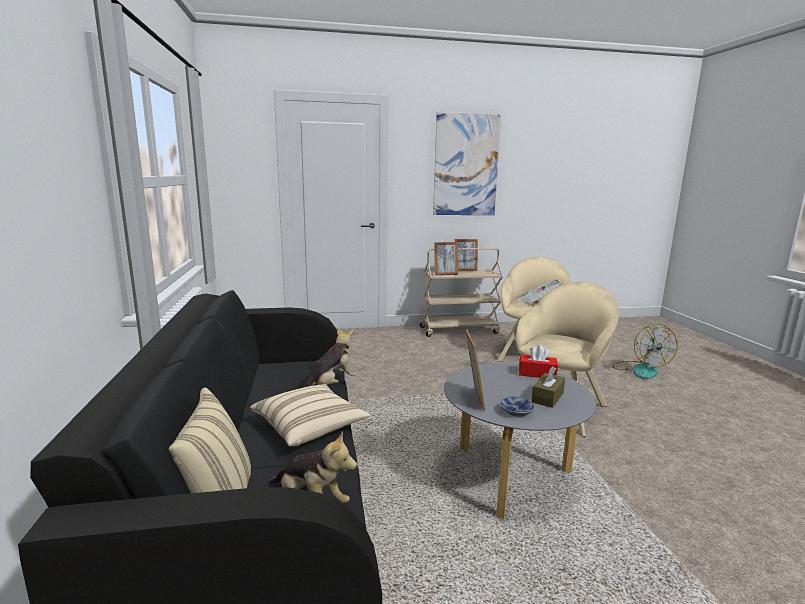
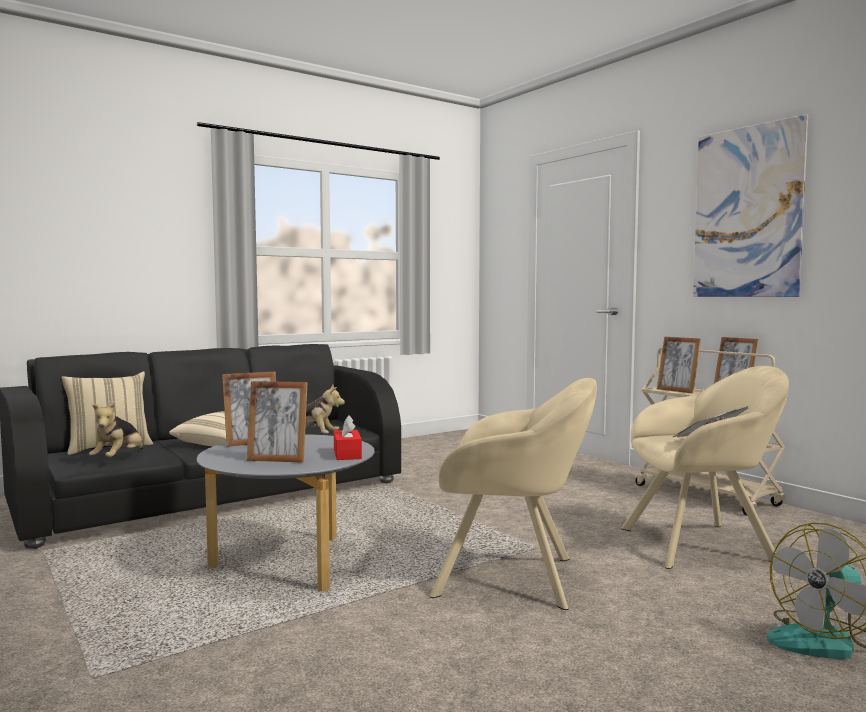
camera: 65 degrees right, 10 degrees down
(515, 411) = (233, 453): bowl -> none
(547, 397) = (277, 459): brown tissue box -> picture frame

